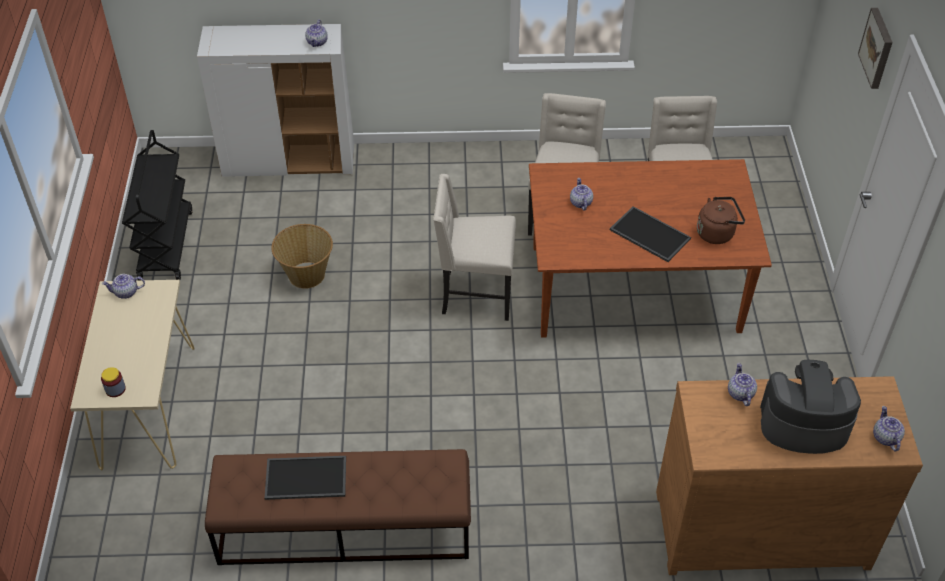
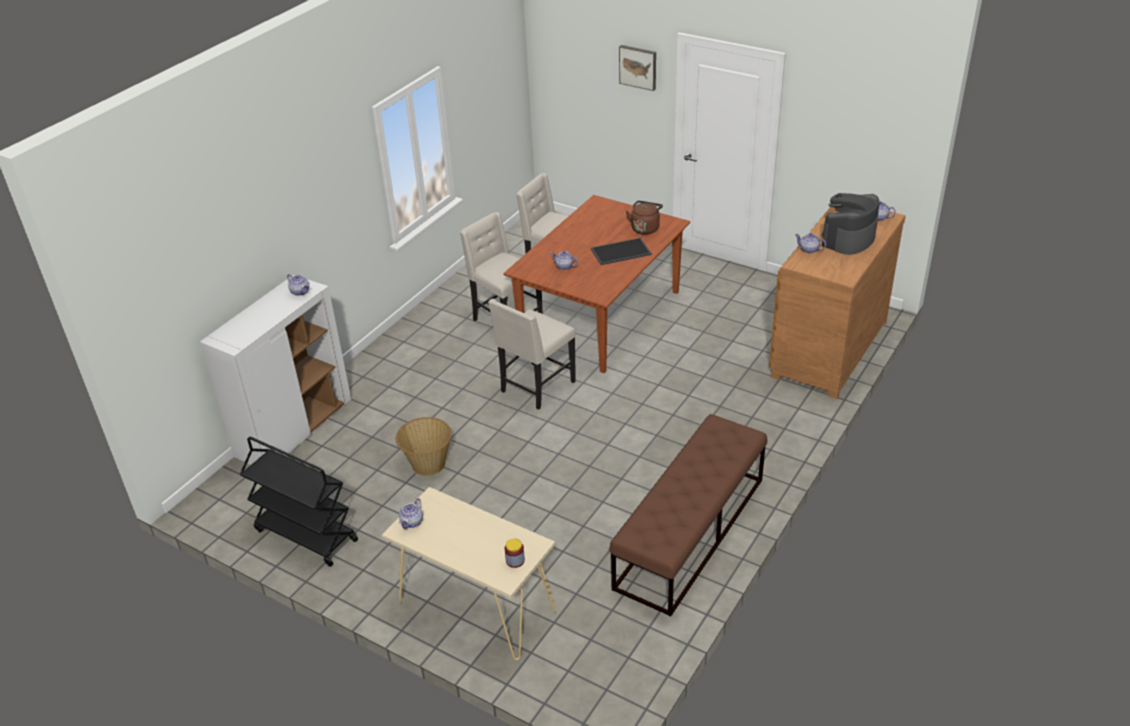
camera: 55 degrees left, 10 degrees down
(305, 479) = (675, 498): tray -> none

